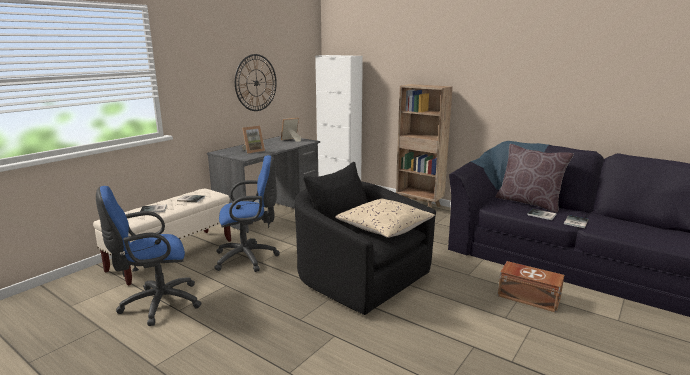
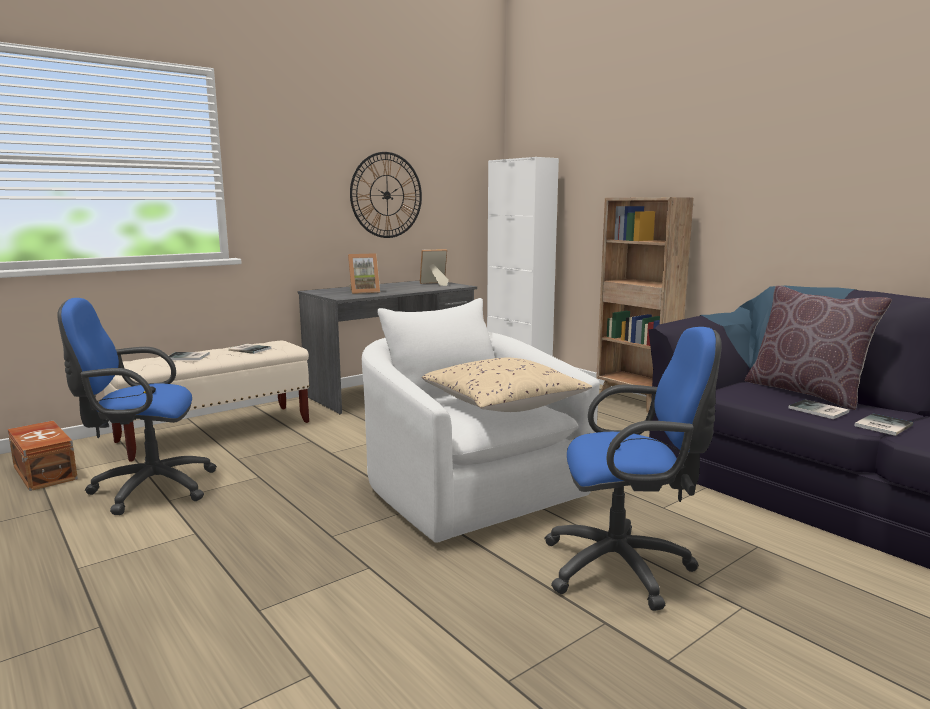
camera: 15 degrees right, 5 degrees down
(249, 258) = (318, 446): blue office chair -> blue office chair (625, 568)
(358, 277) = (467, 489): black armchair -> white armchair
(527, 297) = (762, 556): brown storage box -> brown storage box (46, 471)

